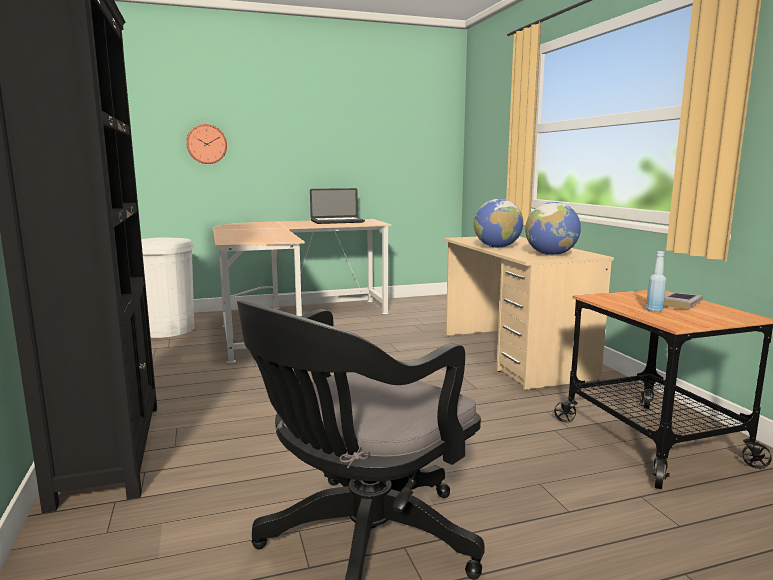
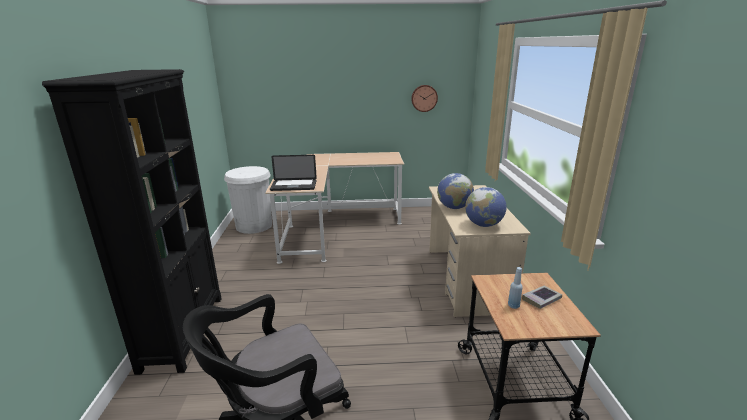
camera: 15 degrees right, 10 degrees up
(206, 144) = (282, 101): wall clock -> wall clock (424, 98)
(337, 222) = (369, 157): laptop -> laptop (294, 186)

